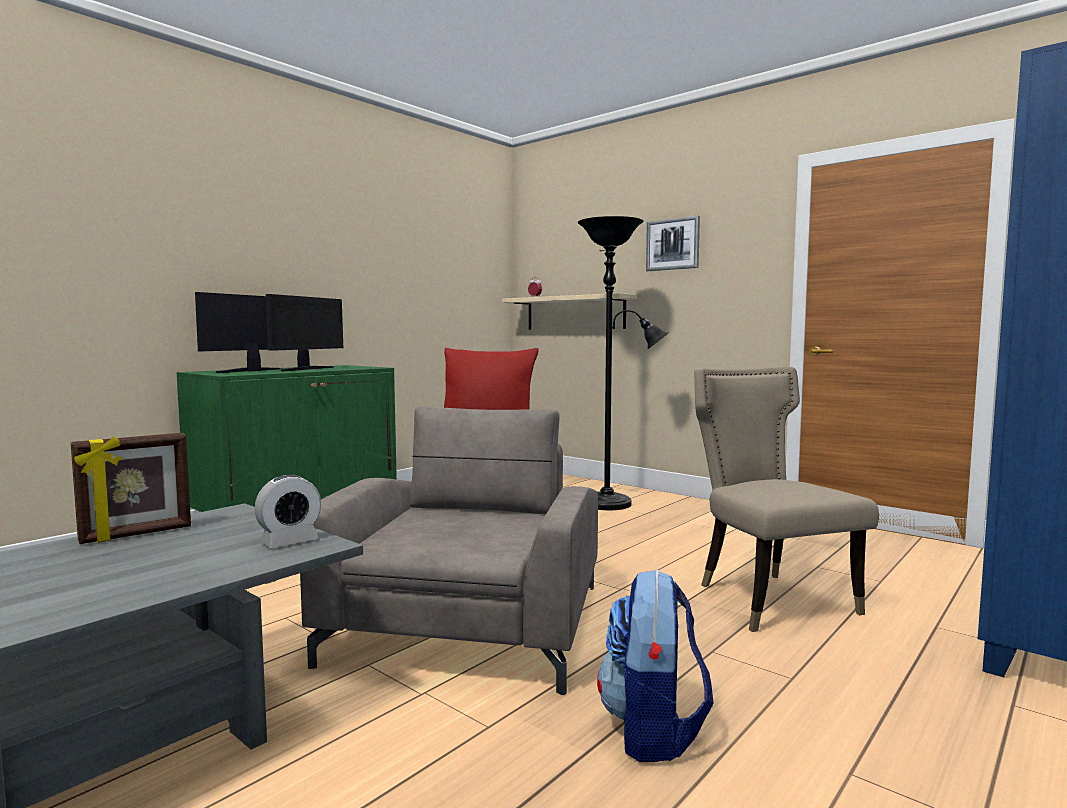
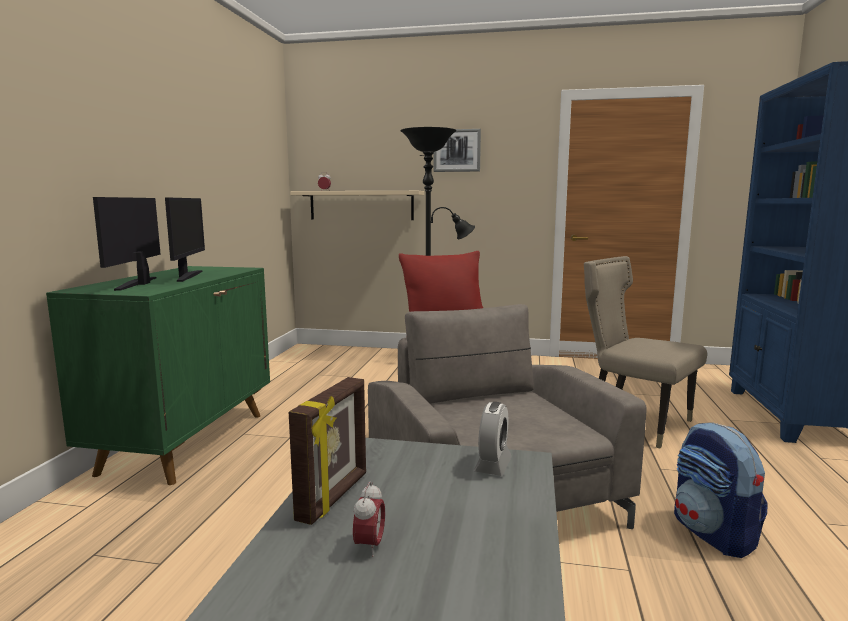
camera: 30 degrees left, 5 degrees up
(77, 563) = (369, 546): none -> alarm clock

